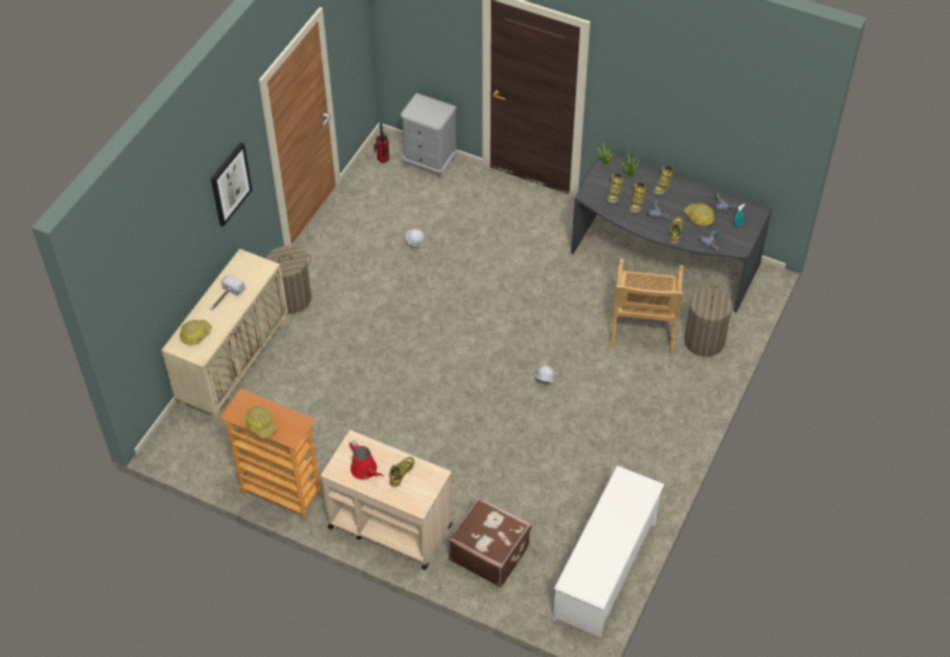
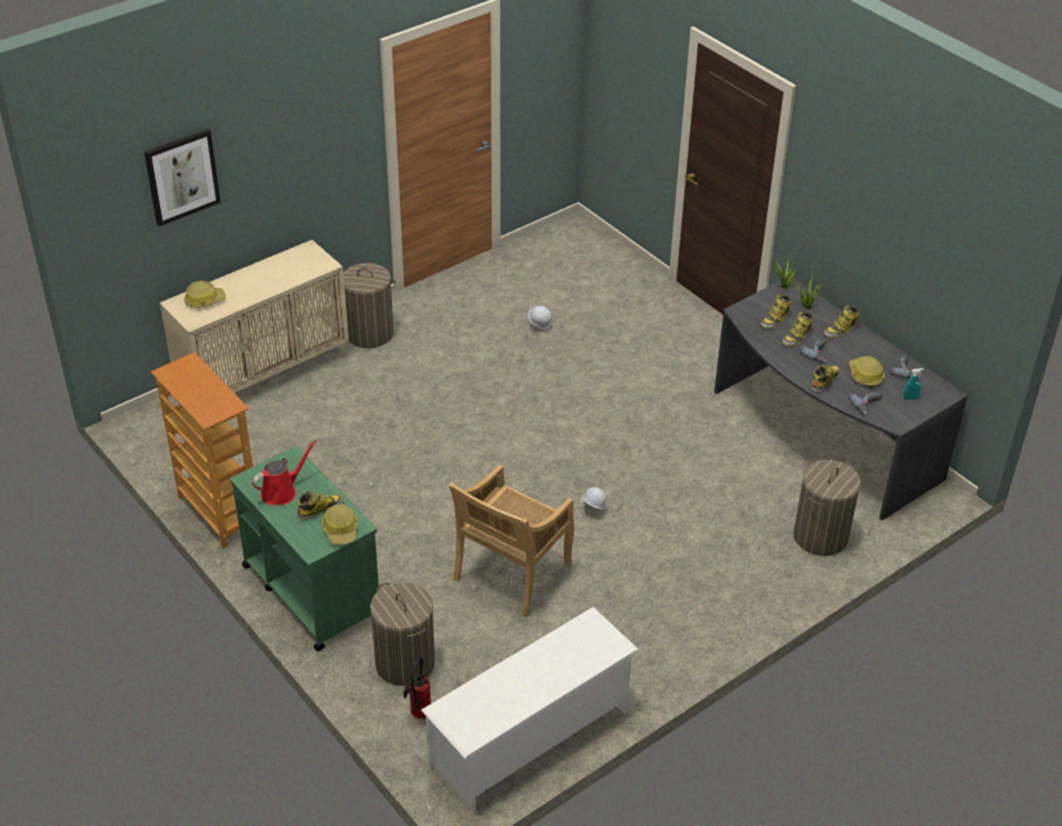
camera: 25 degrees right, 10 degrees down
(224, 298) = (260, 278): hammer -> none
(230, 183) = (310, 148): picture -> picture (182, 176)
(260, 424) = (187, 392): hard hat -> hard hat (341, 530)
(365, 470) = (282, 491): red watering can -> red watering can turned 120 degrees counterclockwise
(383, 161) = (559, 240): fire extinguisher -> fire extinguisher (418, 715)
(389, 526) = (311, 590): beige cart -> green cart
(430, 162) = (611, 256): grey nightstand -> none
(489, 552) = (405, 663): brown suitcase -> laundry basket
(643, 328) = (751, 497): beige chair -> beige chair (511, 574)

